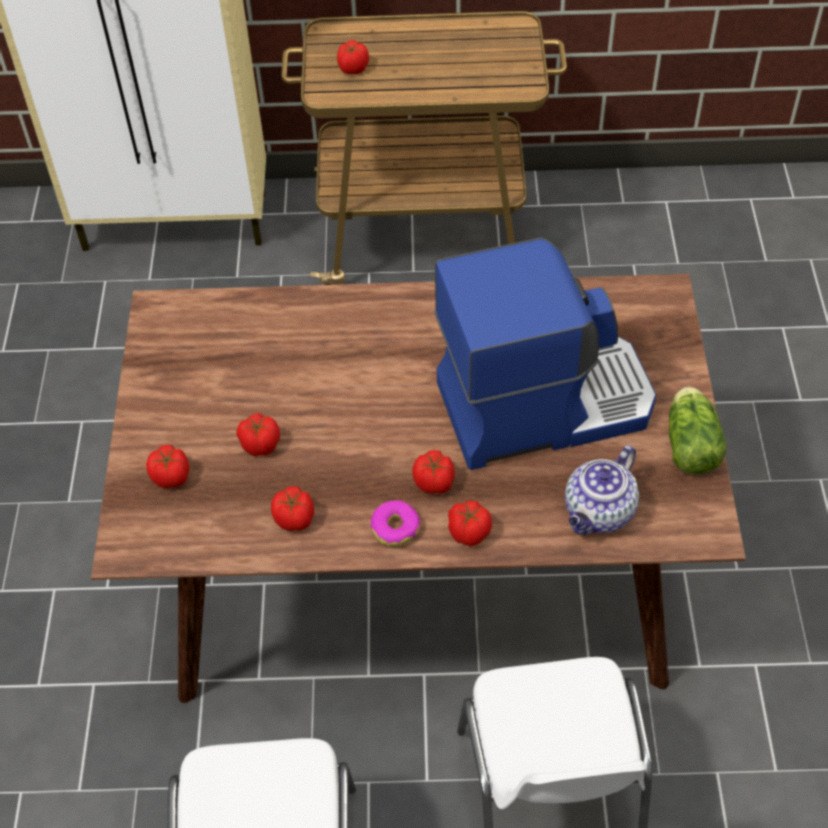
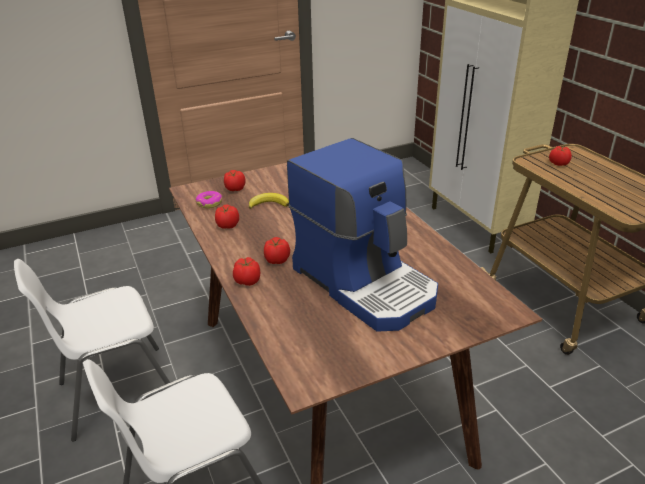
camera: 65 degrees right, 20 degrees down
(259, 444) = (269, 204): tomato -> banana
(395, 527) = (237, 256): donut -> donut (209, 203)
(599, 513) = (290, 328): teapot -> none
(690, 442) = (381, 356): lettuce -> none

